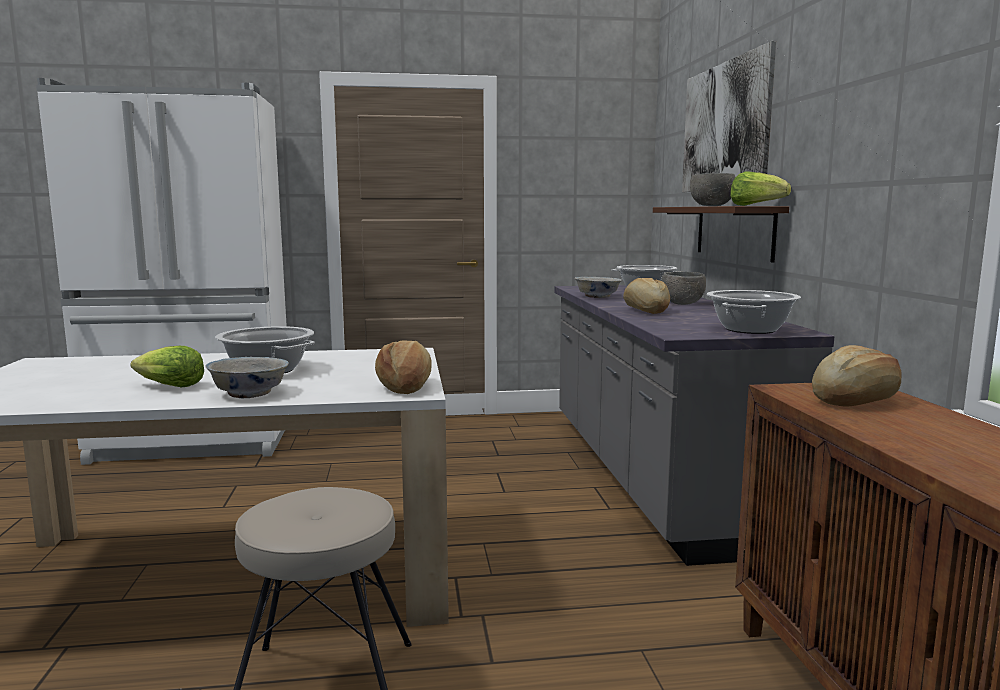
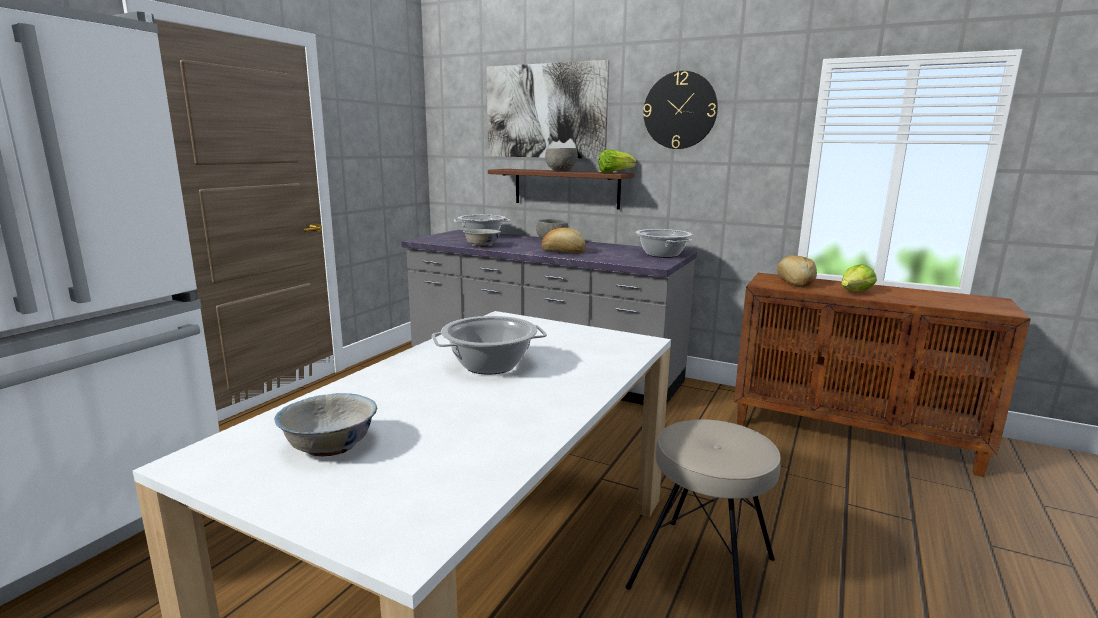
camera: 55 degrees left, 5 degrees up
(169, 386) = (497, 406): lettuce -> lettuce (855, 292)
(249, 393) = (575, 383): white bowl -> white bowl (330, 445)
(406, 386) = (620, 340): bread -> none
(836, 100) = (680, 110): none -> wall clock

